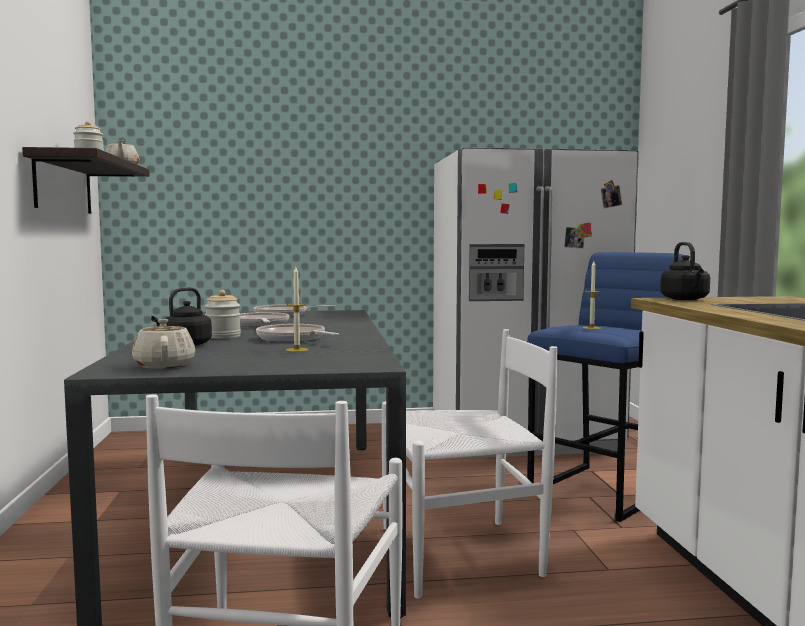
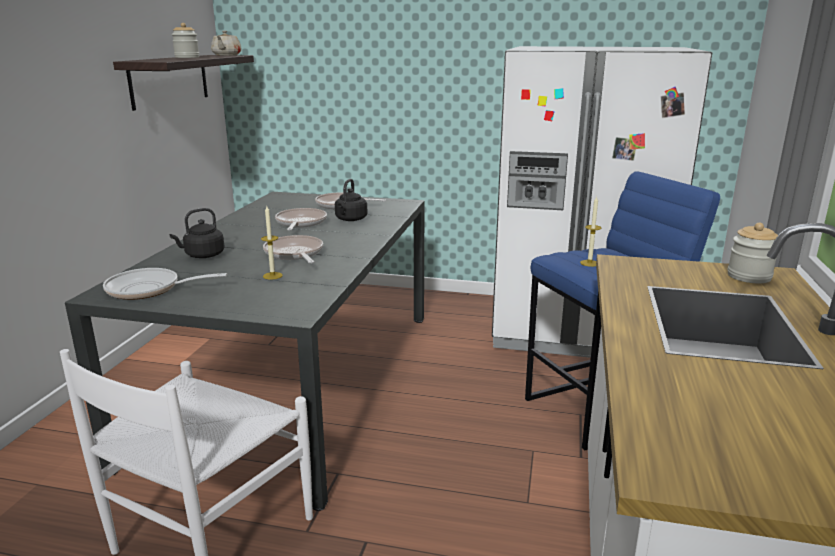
camera: 20 degrees right, 15 degrees up
(164, 365) = (149, 289): beige teapot -> frying pan
(223, 336) = (247, 243): jar -> jar (749, 276)
(462, 554) = (415, 456): white chair -> none
(685, 299) = (644, 267): black kettle -> black kettle (350, 219)

